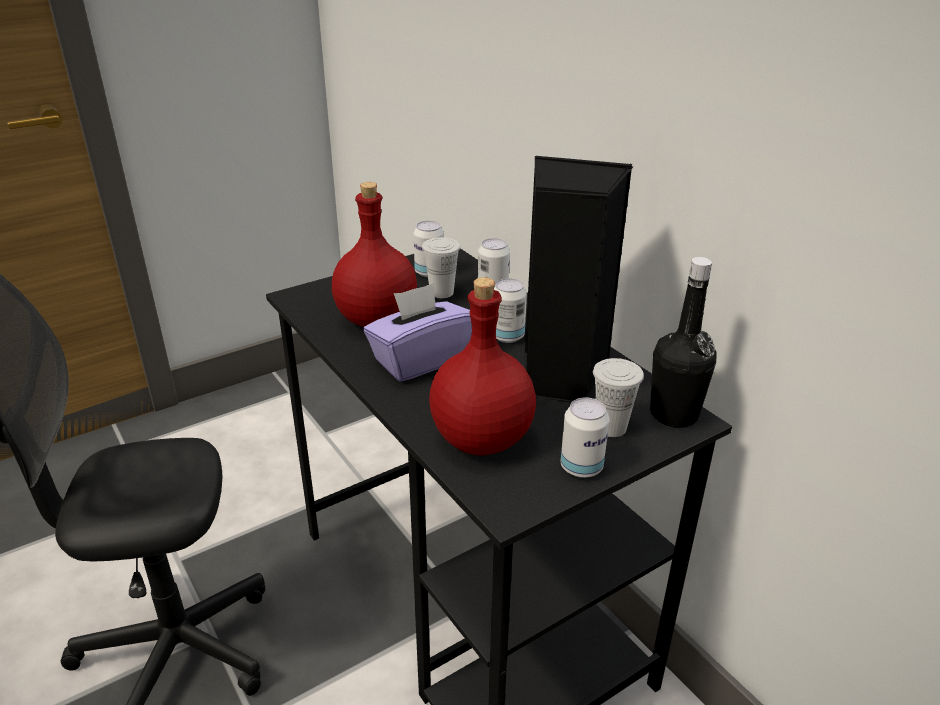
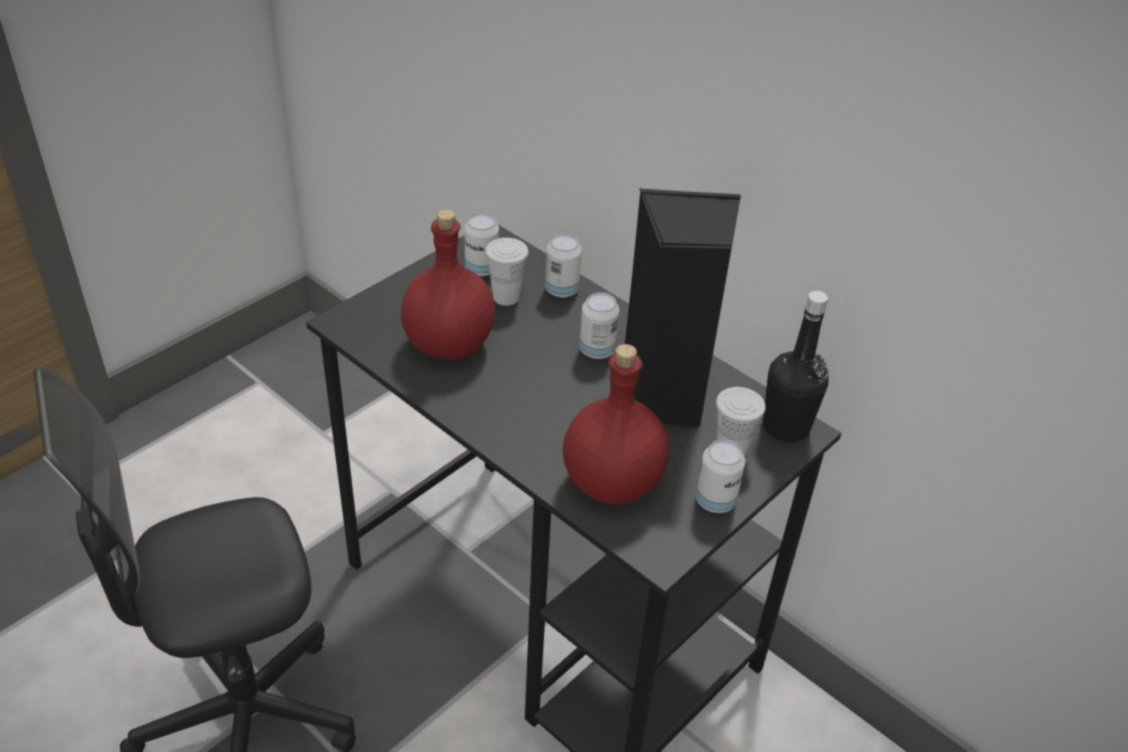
camera: 15 degrees left, 10 degrees up
(420, 360) = (517, 393): purple tissue box -> none

